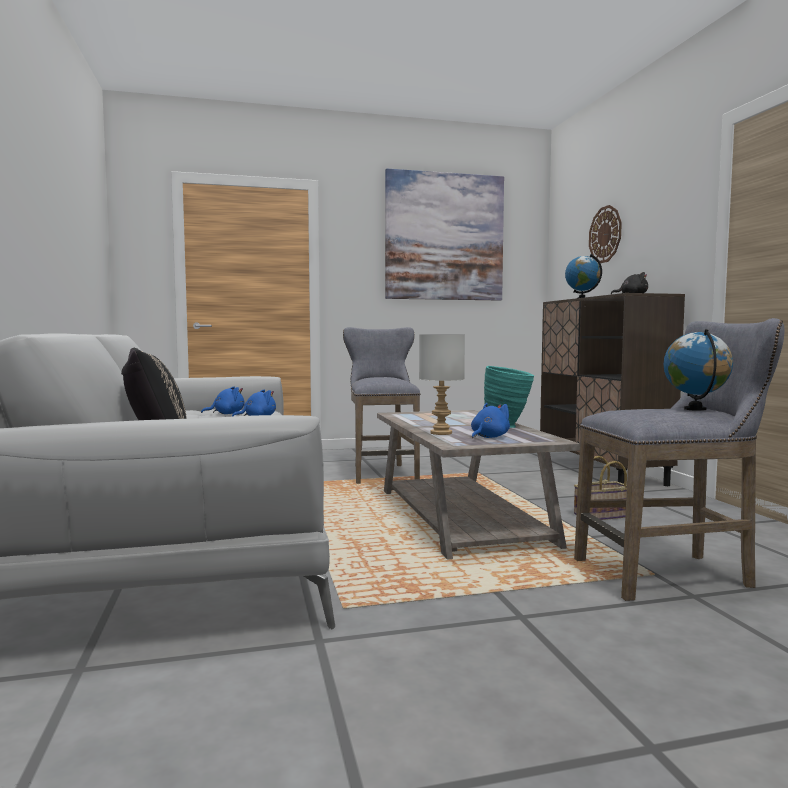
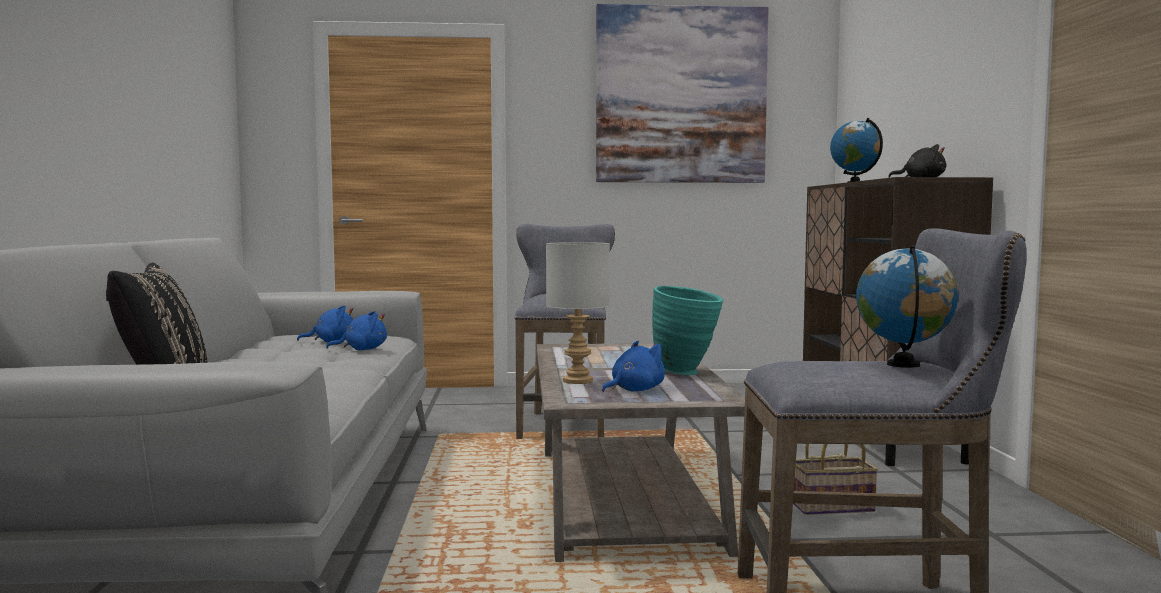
camera: 10 degrees right, 0 degrees up
(605, 234) = (901, 87): wall clock -> none

